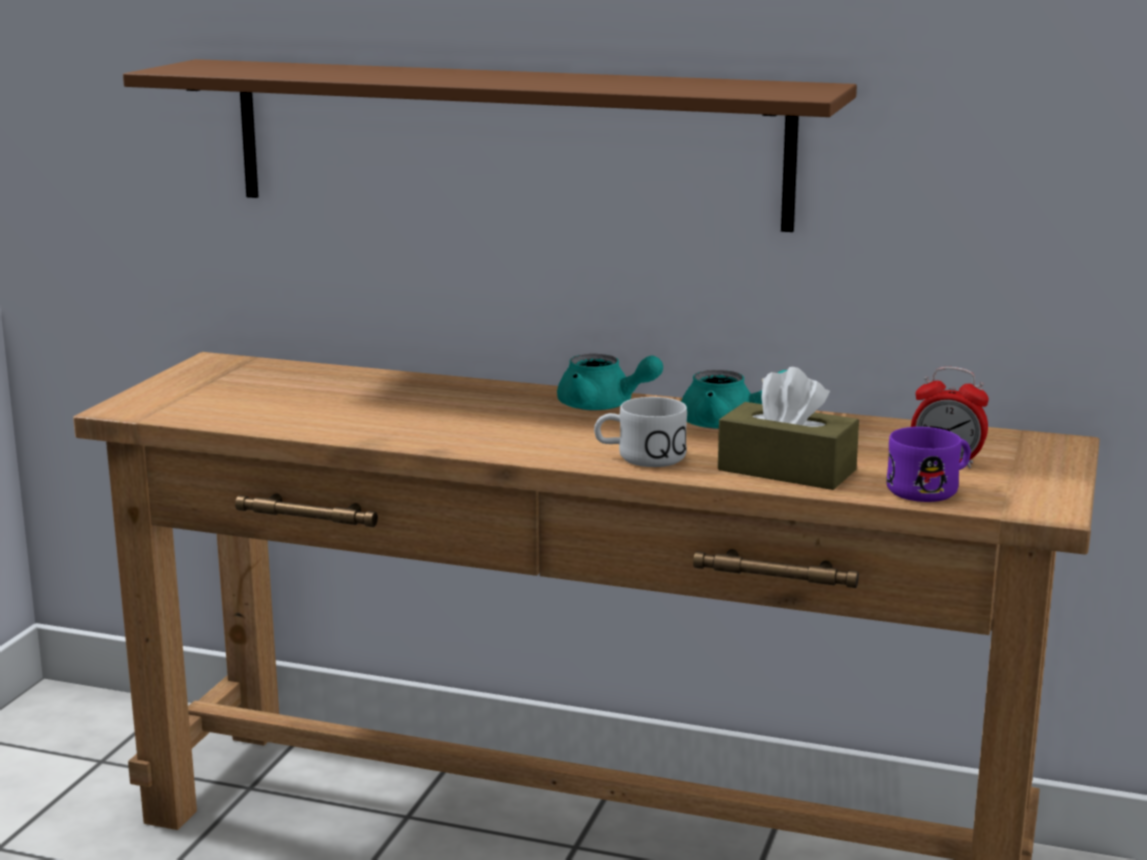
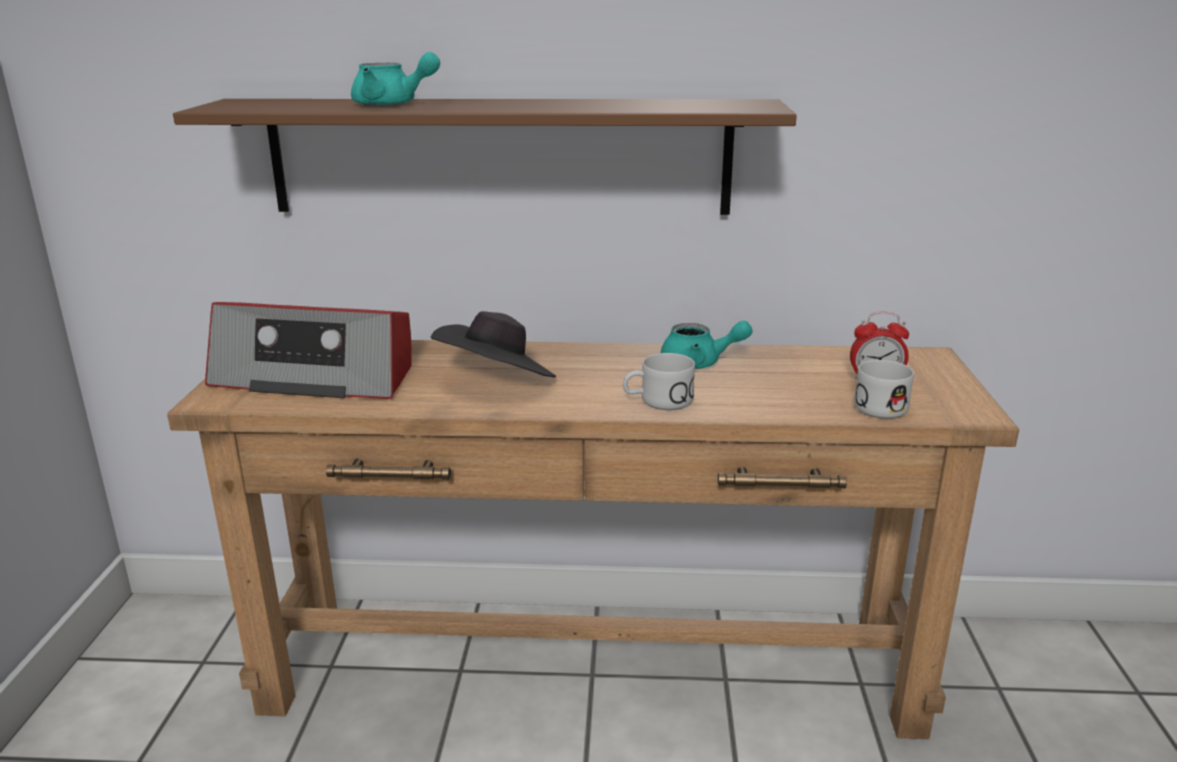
camera: 15 degrees left, 5 degrees up
(254, 396) = (317, 376): none -> radio
(460, 419) = (497, 381): none -> black hat
(603, 406) = (597, 357): turquoise teapot -> turquoise teapot (392, 104)
(786, 470) = (772, 401): brown tissue box -> none
(931, 489) = (885, 406): purple mug -> white mug

